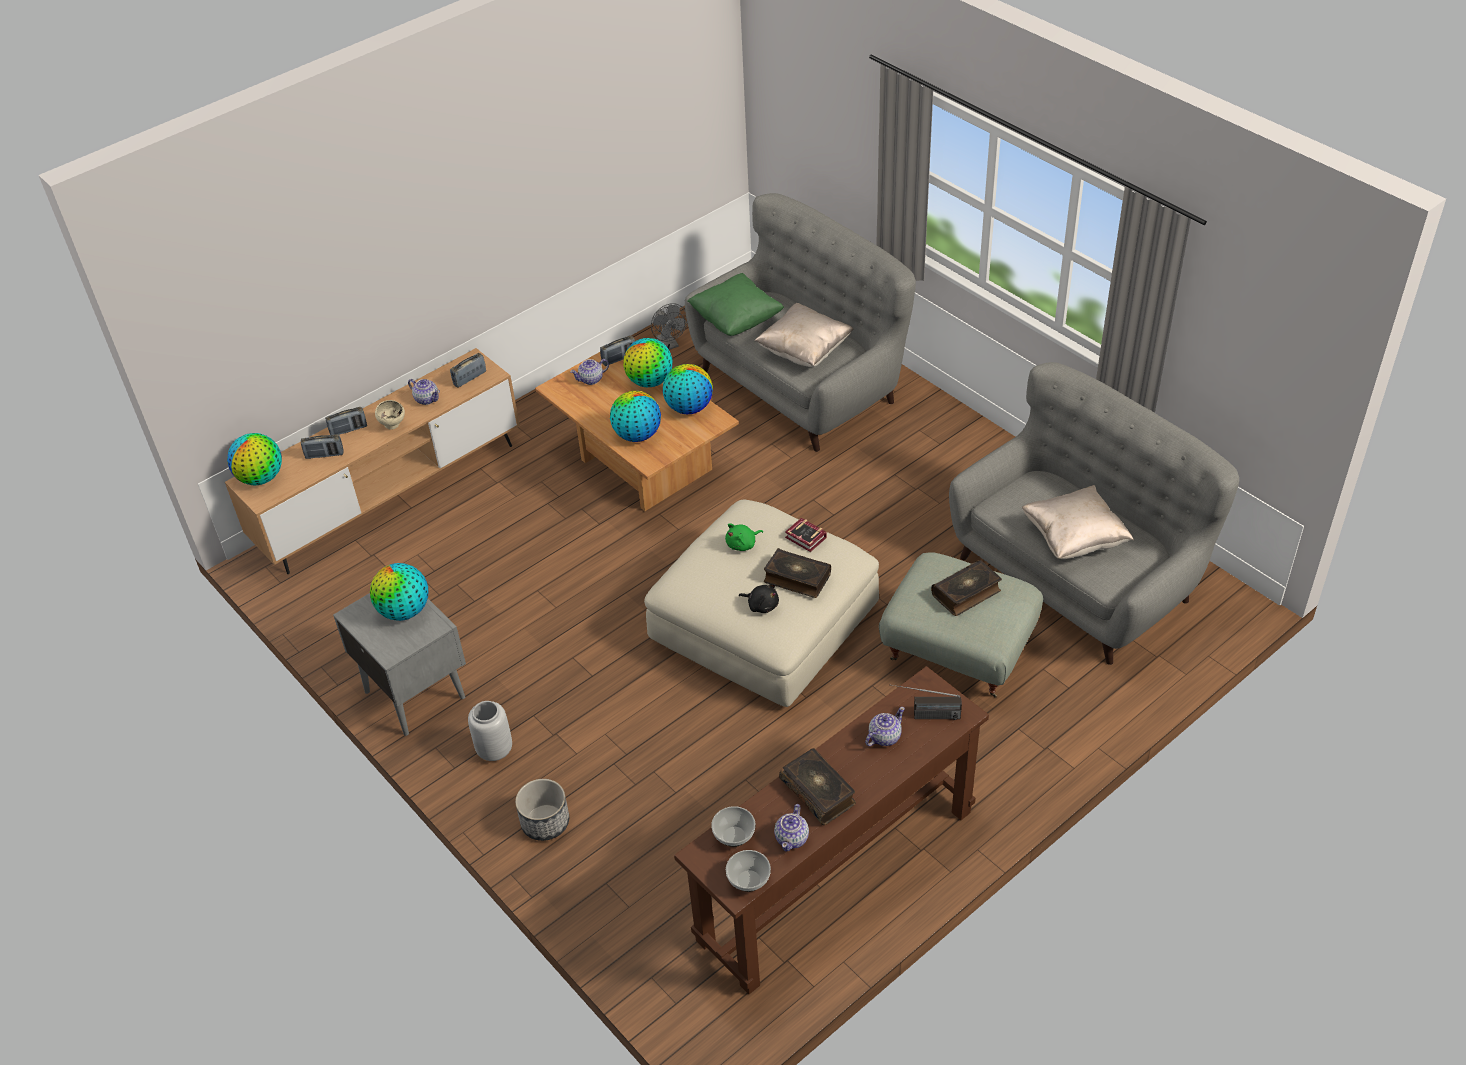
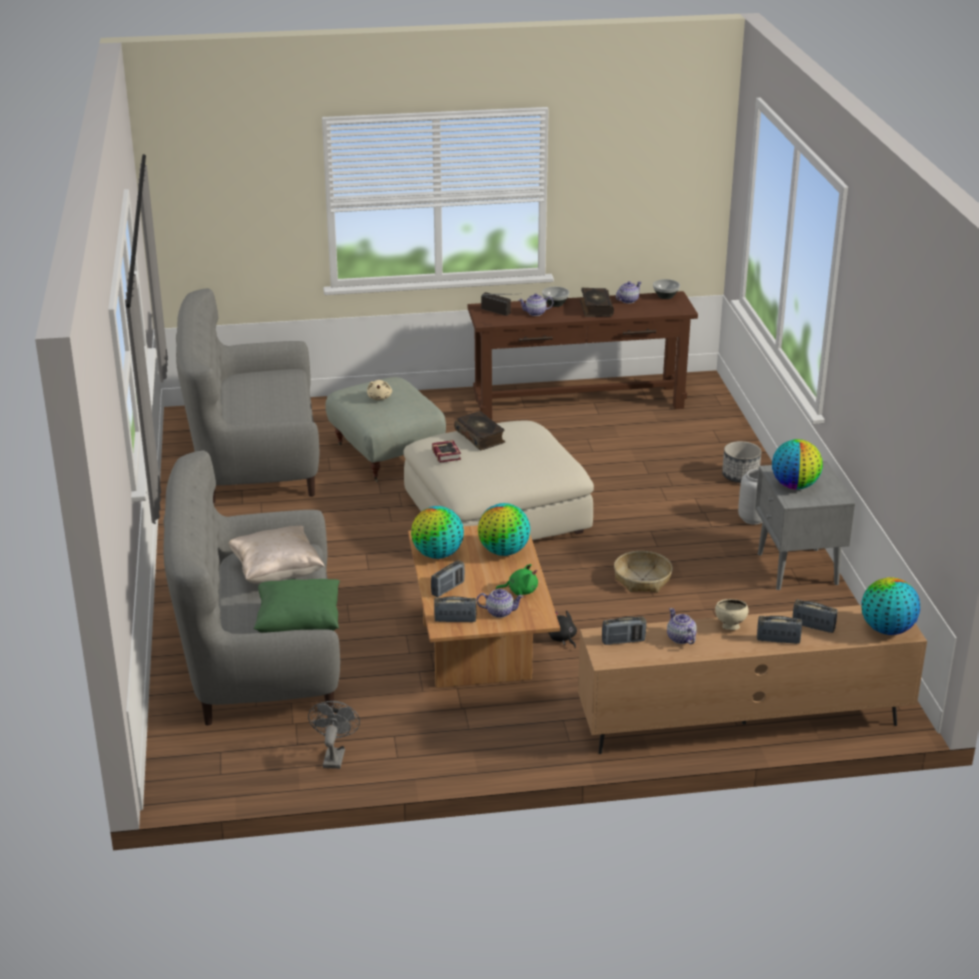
camera: 150 degrees left, 15 degrees down
(559, 605) = (642, 579): none -> basket
(650, 381) = (448, 588): globe -> radio
(734, 836) = (658, 309): bowl -> bowl (555, 304)
(743, 544) = (495, 466): green plush toy -> green plush toy (520, 591)
(761, 605) = (520, 434): black plush toy -> black plush toy (562, 638)
(966, 593) = (379, 398): book -> beige plush toy
(1074, 539) = (273, 396): beige pillow -> none

